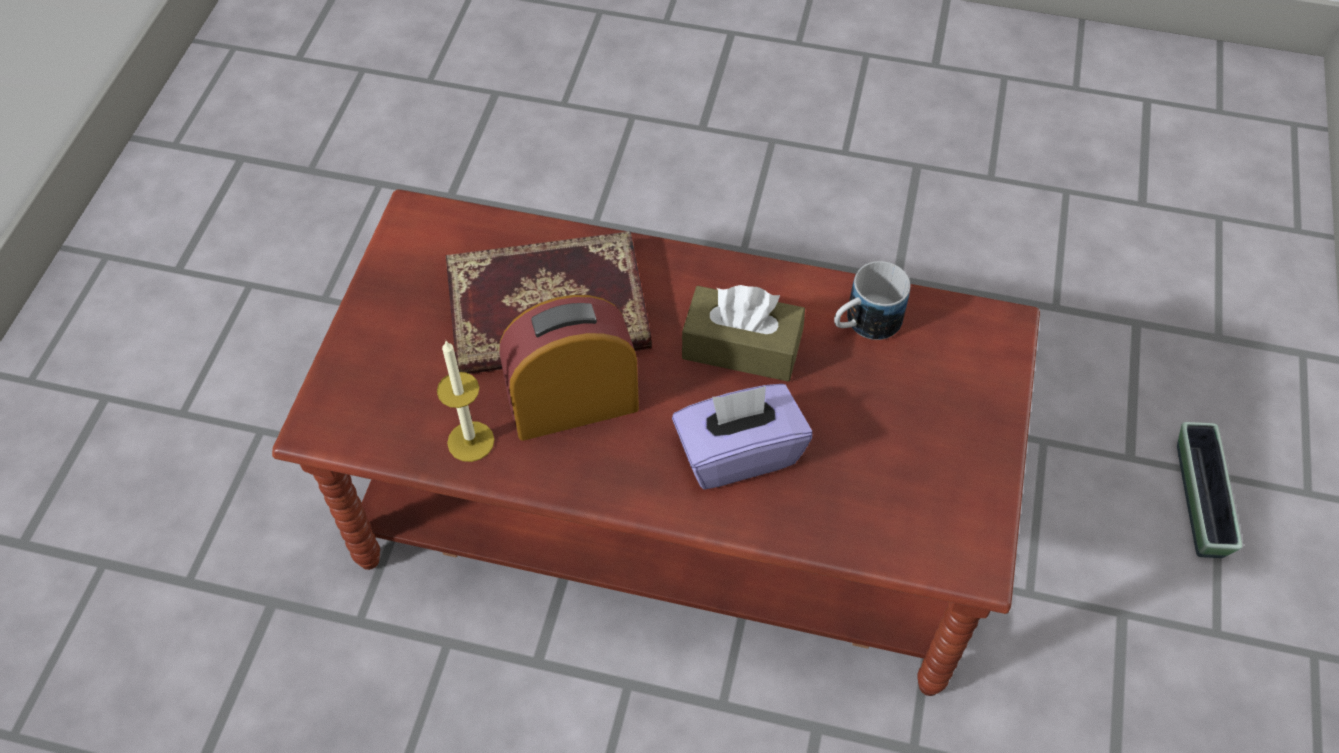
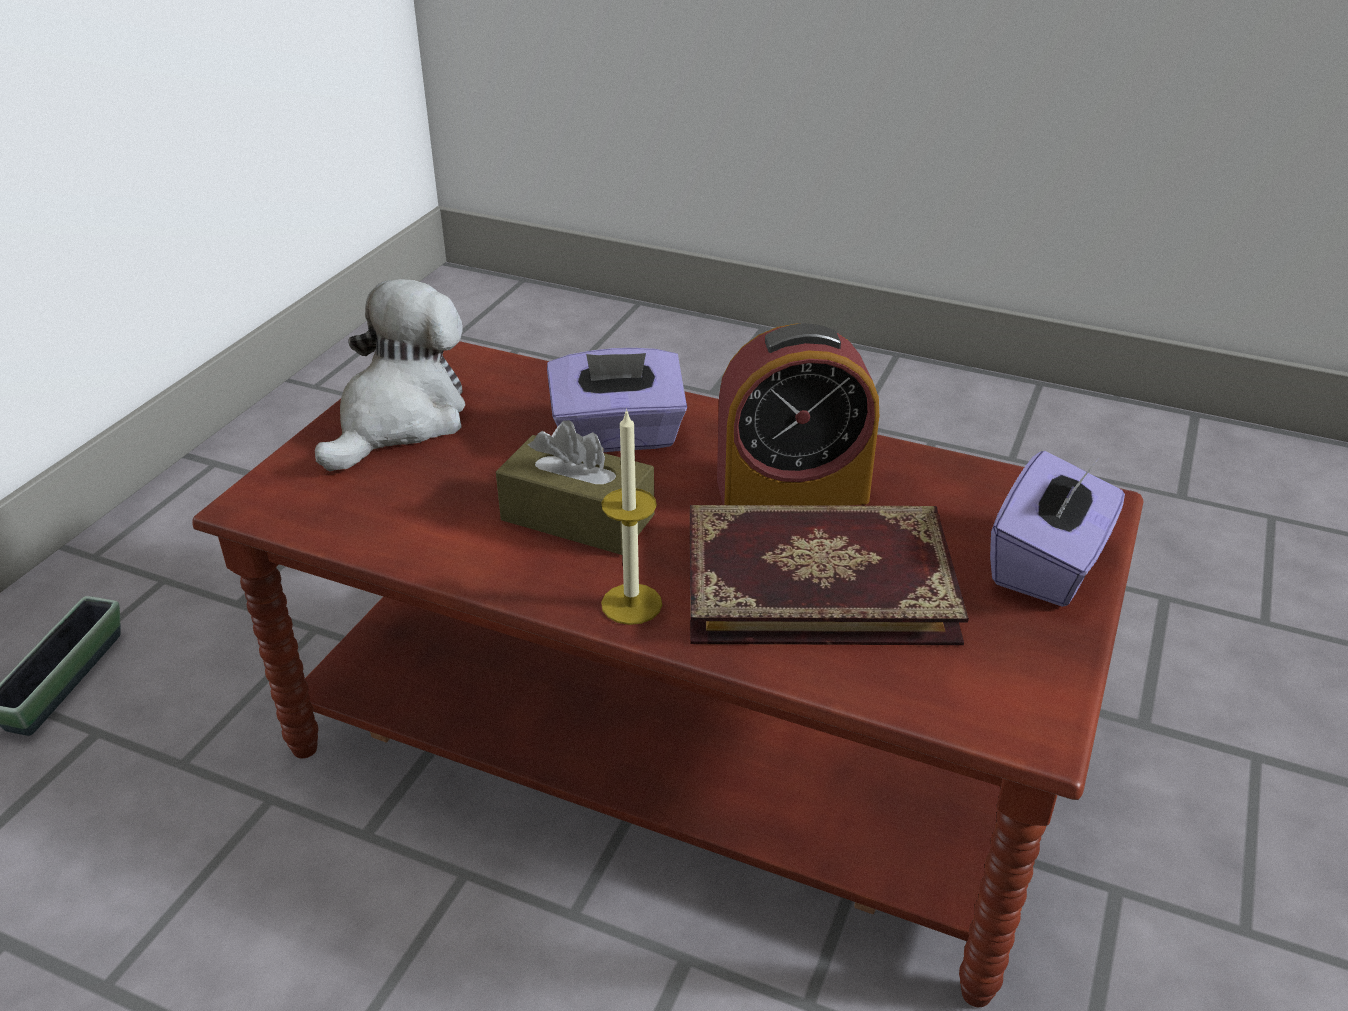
camera: 170 degrees left, 20 degrees down
(374, 350) = (1048, 565): none -> purple tissue box
(470, 441) = (911, 473): candle -> candle (631, 604)
(863, 324) = (417, 522): mug -> none
(945, 445) = (400, 420): none -> plush toy

